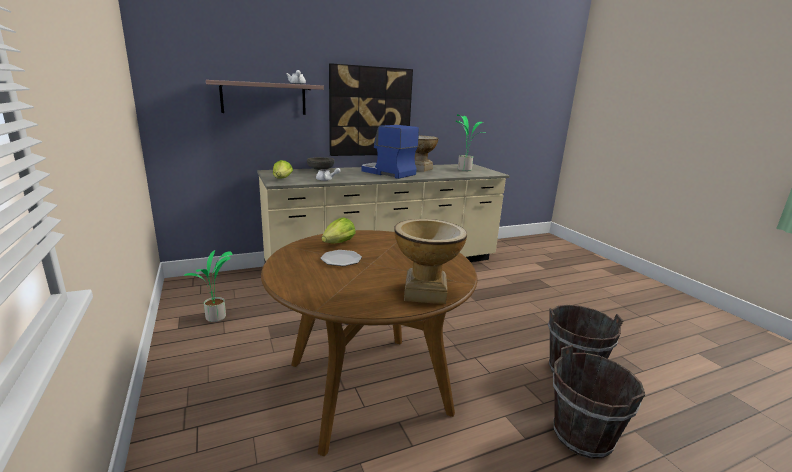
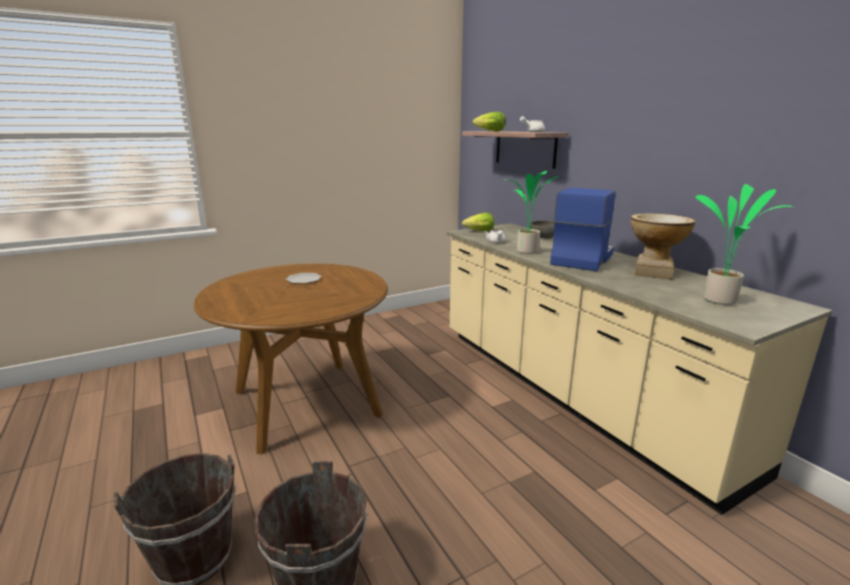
camera: 85 degrees right, 0 degrees up
(216, 318) = (400, 327): potted plant -> potted plant (526, 252)
(338, 243) = (342, 276): lettuce -> lettuce (490, 131)
(370, 112) = (626, 170): picture -> none
(425, 292) = (229, 306): vase -> none

